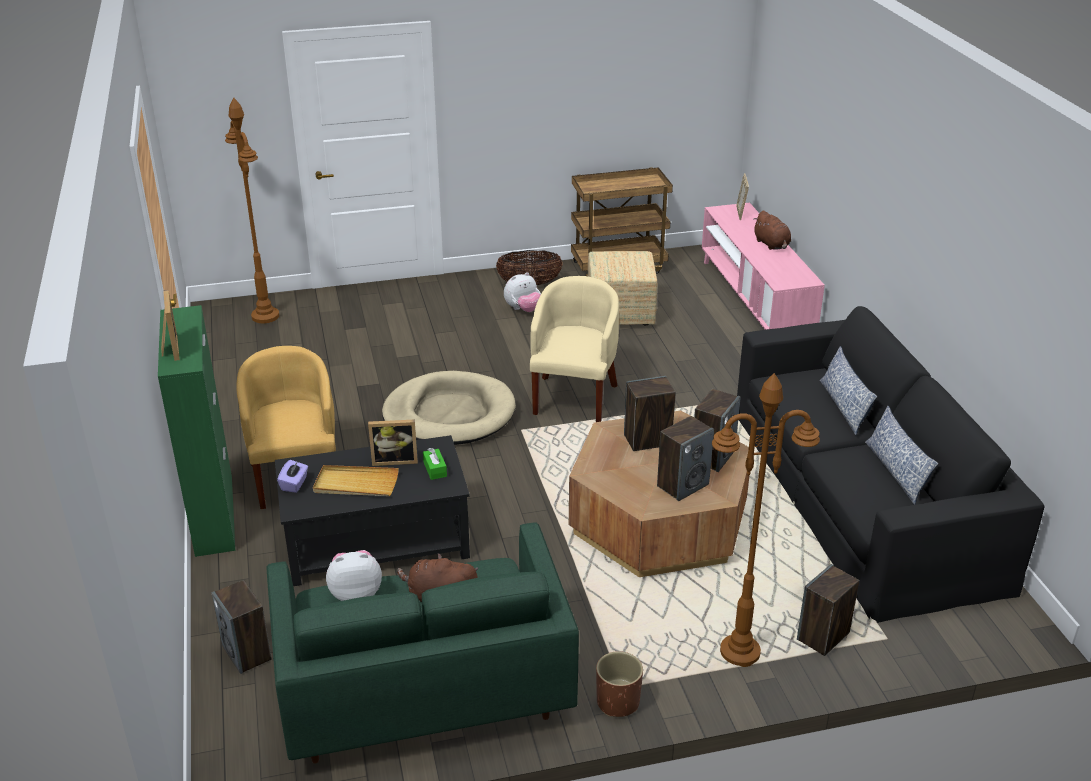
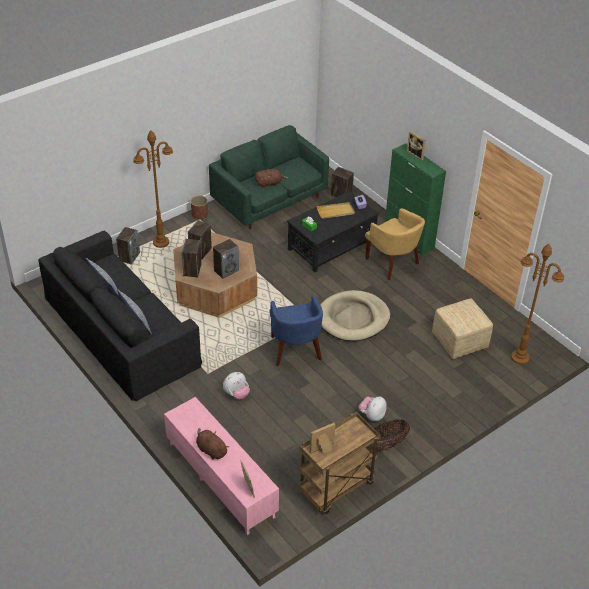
camera: 155 degrees right, 10 degrees up
(356, 593) = (300, 177): plush toy -> plush toy (236, 394)
(395, 460) = (329, 226): picture frame -> picture frame (323, 449)
(574, 397) = (295, 350): beige armchair -> blue armchair
(621, 312) = (307, 434): ottoman -> ottoman (459, 341)

